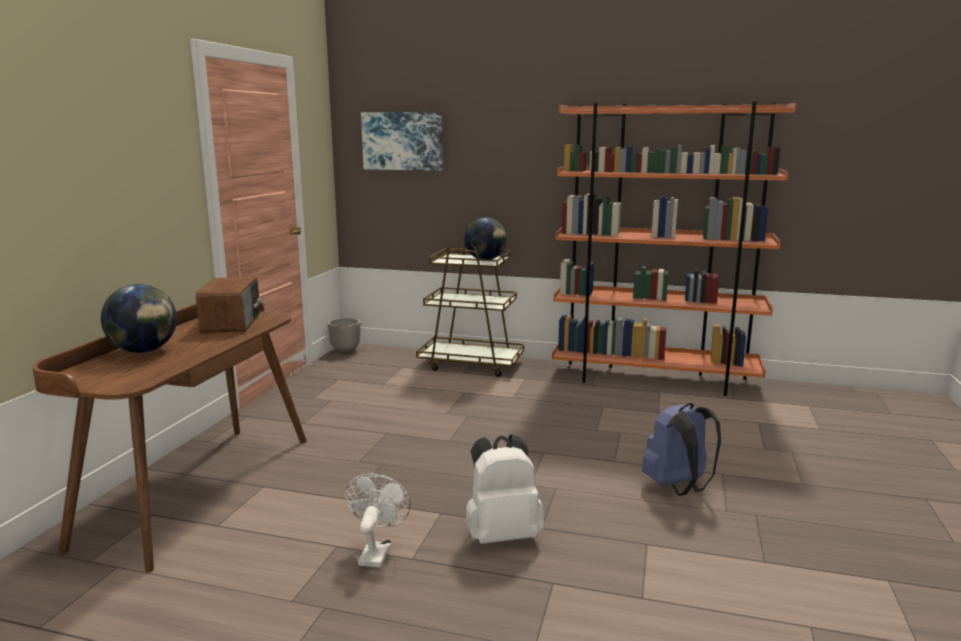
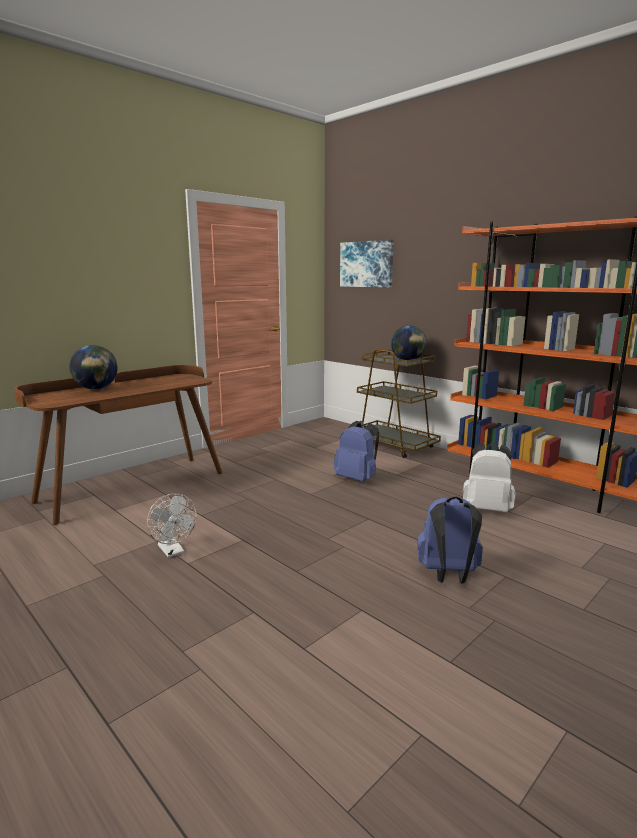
camera: 30 degrees right, 0 degrees up
(233, 323) = (171, 381): radio -> none
(345, 350) = (318, 422): planter -> none
(376, 551) = (173, 552): white fan -> white fan turned 105 degrees clockwise
(479, 411) = (357, 479): none -> blue backpack
(502, 535) = (263, 567): white backpack -> white backpack (487, 509)

